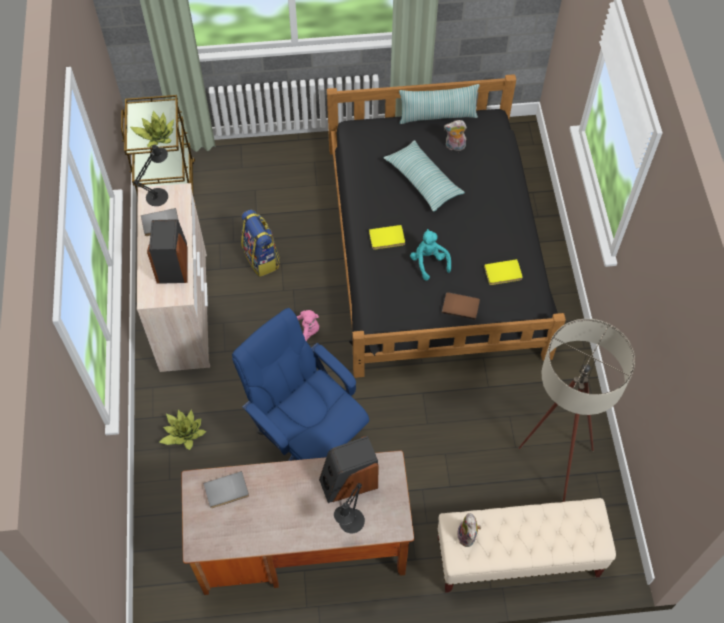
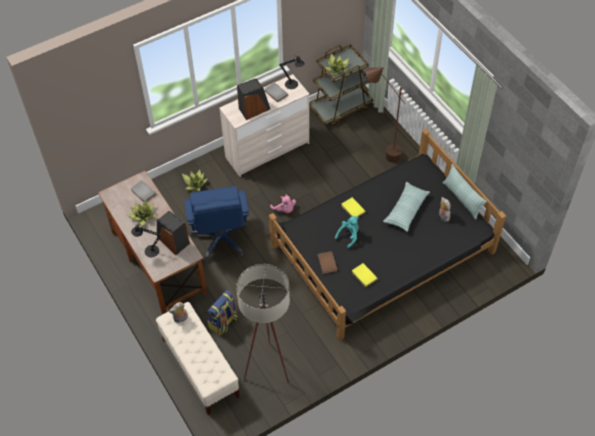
camera: 65 degrees right, 5 degrees down
(262, 258) = (322, 169): backpack -> backpack (223, 322)
(276, 179) = (381, 152): none -> brown floor lamp
(276, 508) = (143, 216): none -> potted plant
(307, 438) = (221, 238): blue office chair -> blue office chair turned 150 degrees clockwise

